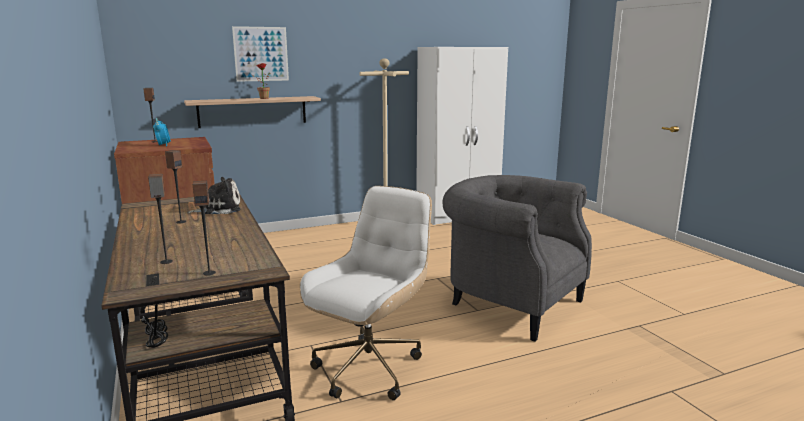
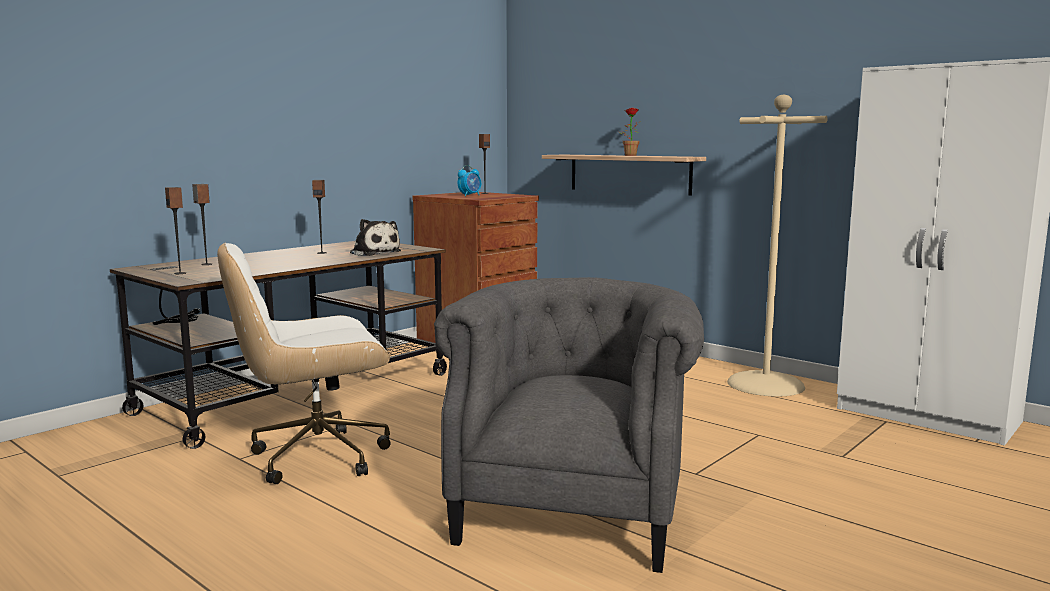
camera: 65 degrees right, 5 degrees down
(261, 54) = (645, 96): picture -> none
(371, 368) = (314, 458): white office chair -> white office chair turned 150 degrees clockwise

